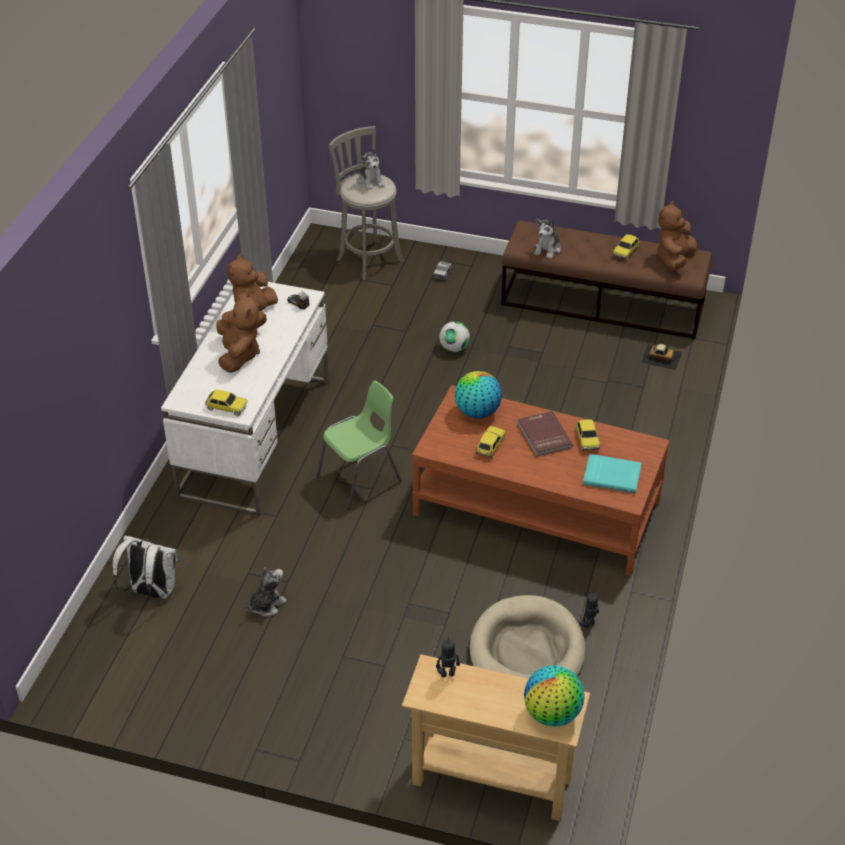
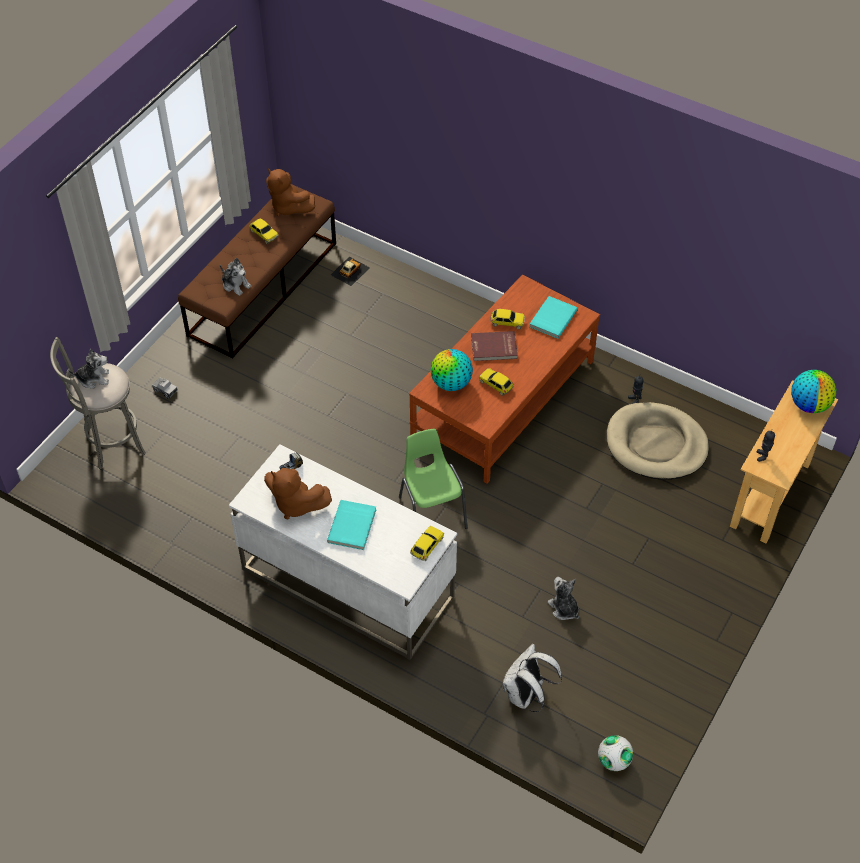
camera: 75 degrees left, 10 degrees up
(238, 355) = (353, 526): brown plush toy -> turquoise book
(454, 348) = (280, 406): football -> football (613, 760)

